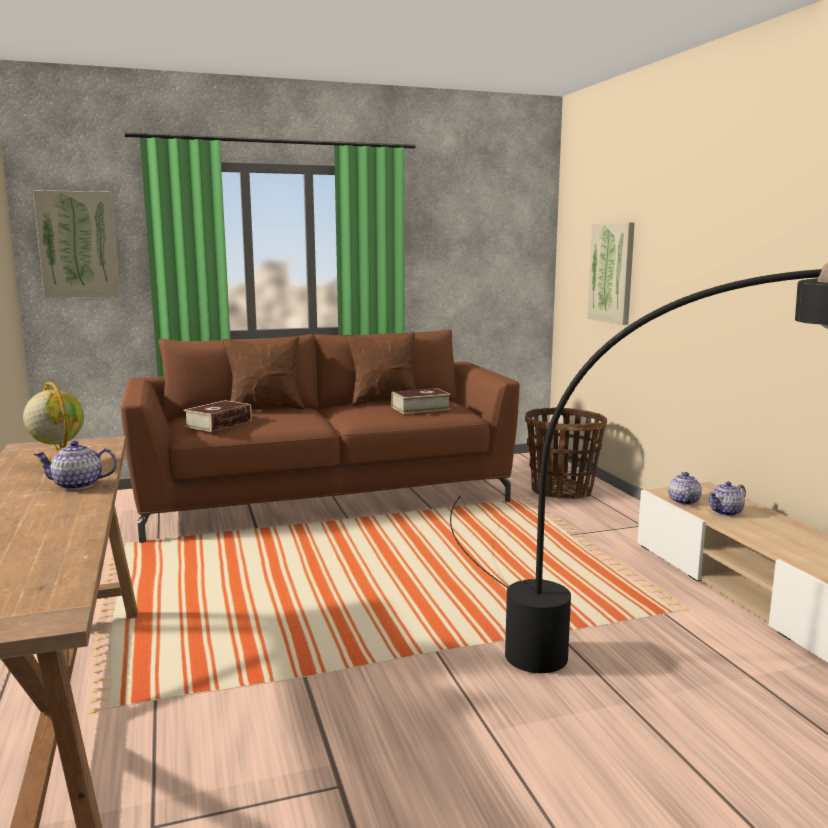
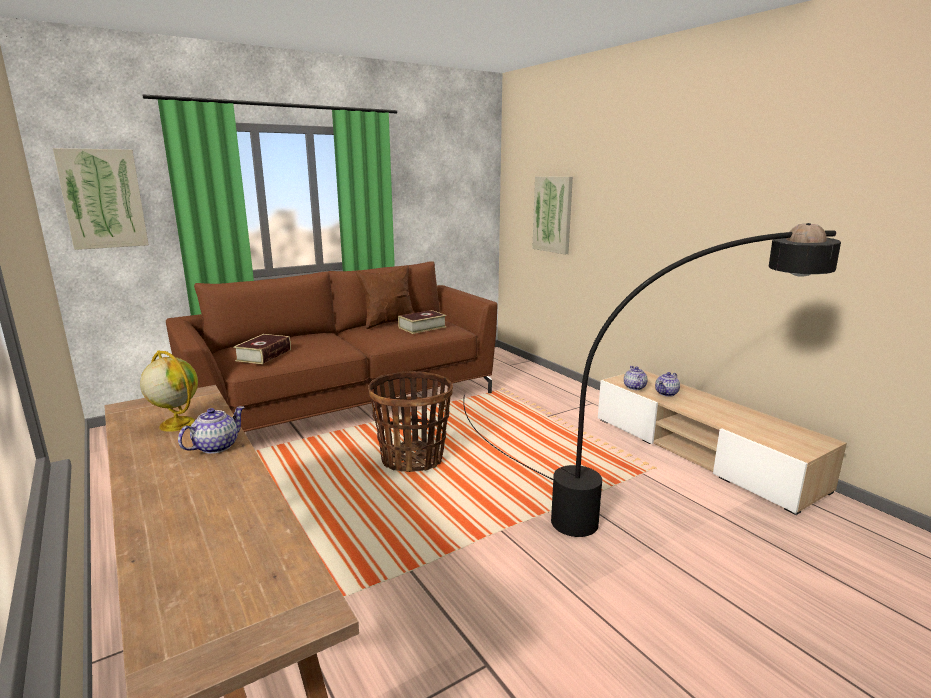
camera: 15 degrees left, 5 degrees up
(78, 485) = (215, 447): teapot -> teapot turned 150 degrees clockwise
(265, 409) = (295, 337): brown pillow -> none
(562, 491) = (524, 380): basket -> basket (412, 458)

